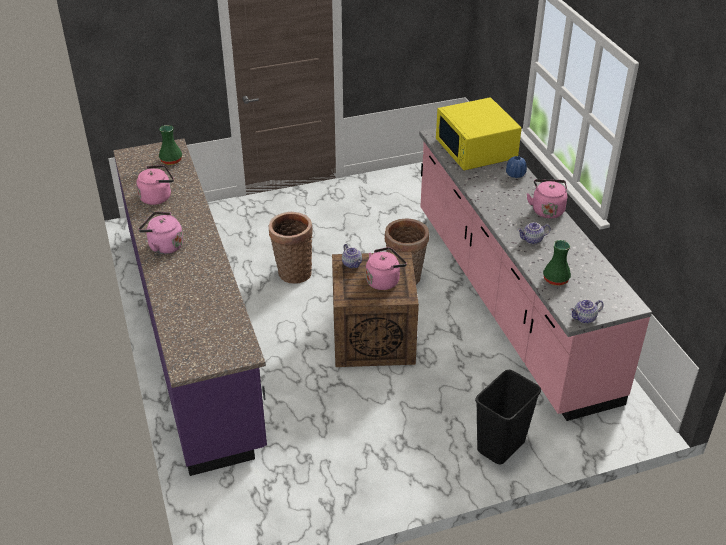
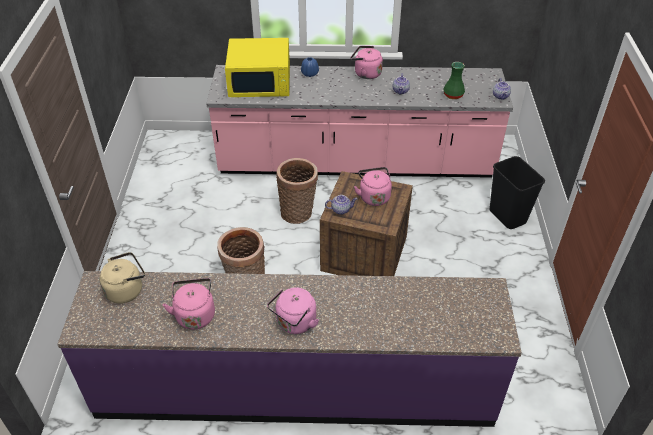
camera: 70 degrees left, 5 degrees up
(171, 161) = (127, 290): green vase -> beige kettle

